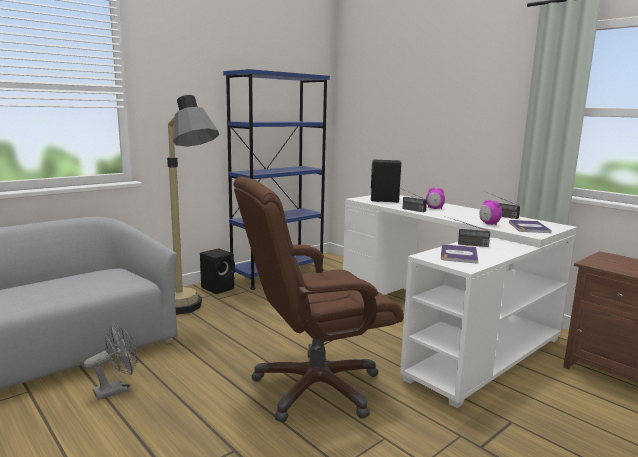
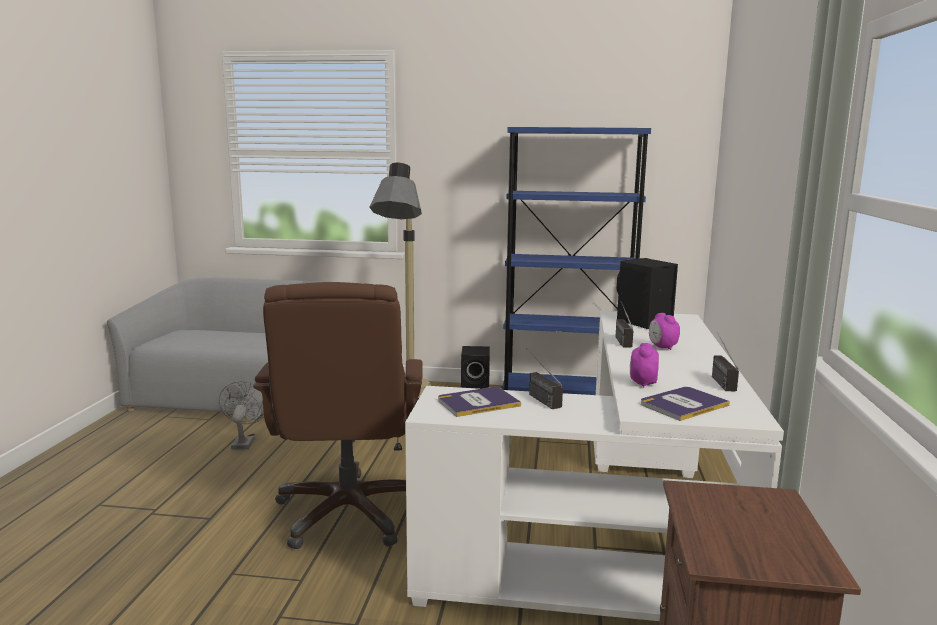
camera: 50 degrees right, 0 degrees up
(117, 389) = (244, 442): grey fan -> grey fan turned 105 degrees counterclockwise
(315, 388) = (349, 513): brown office chair -> brown office chair turned 120 degrees counterclockwise

